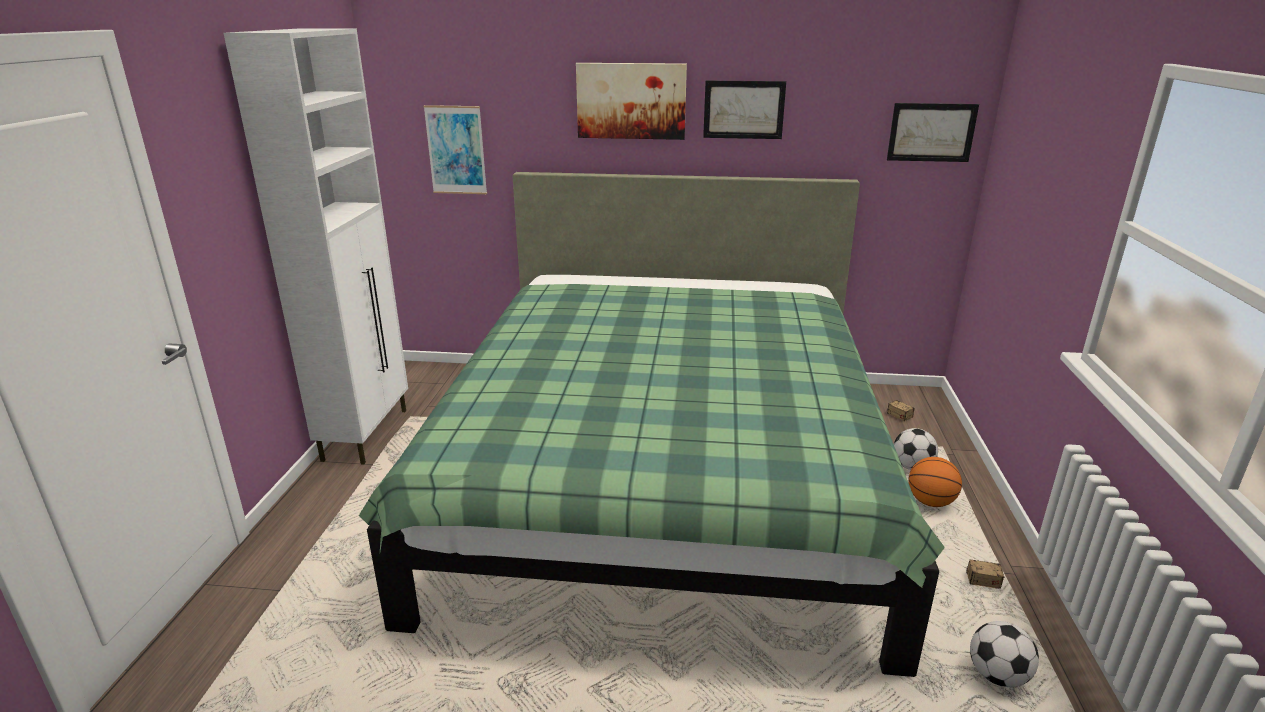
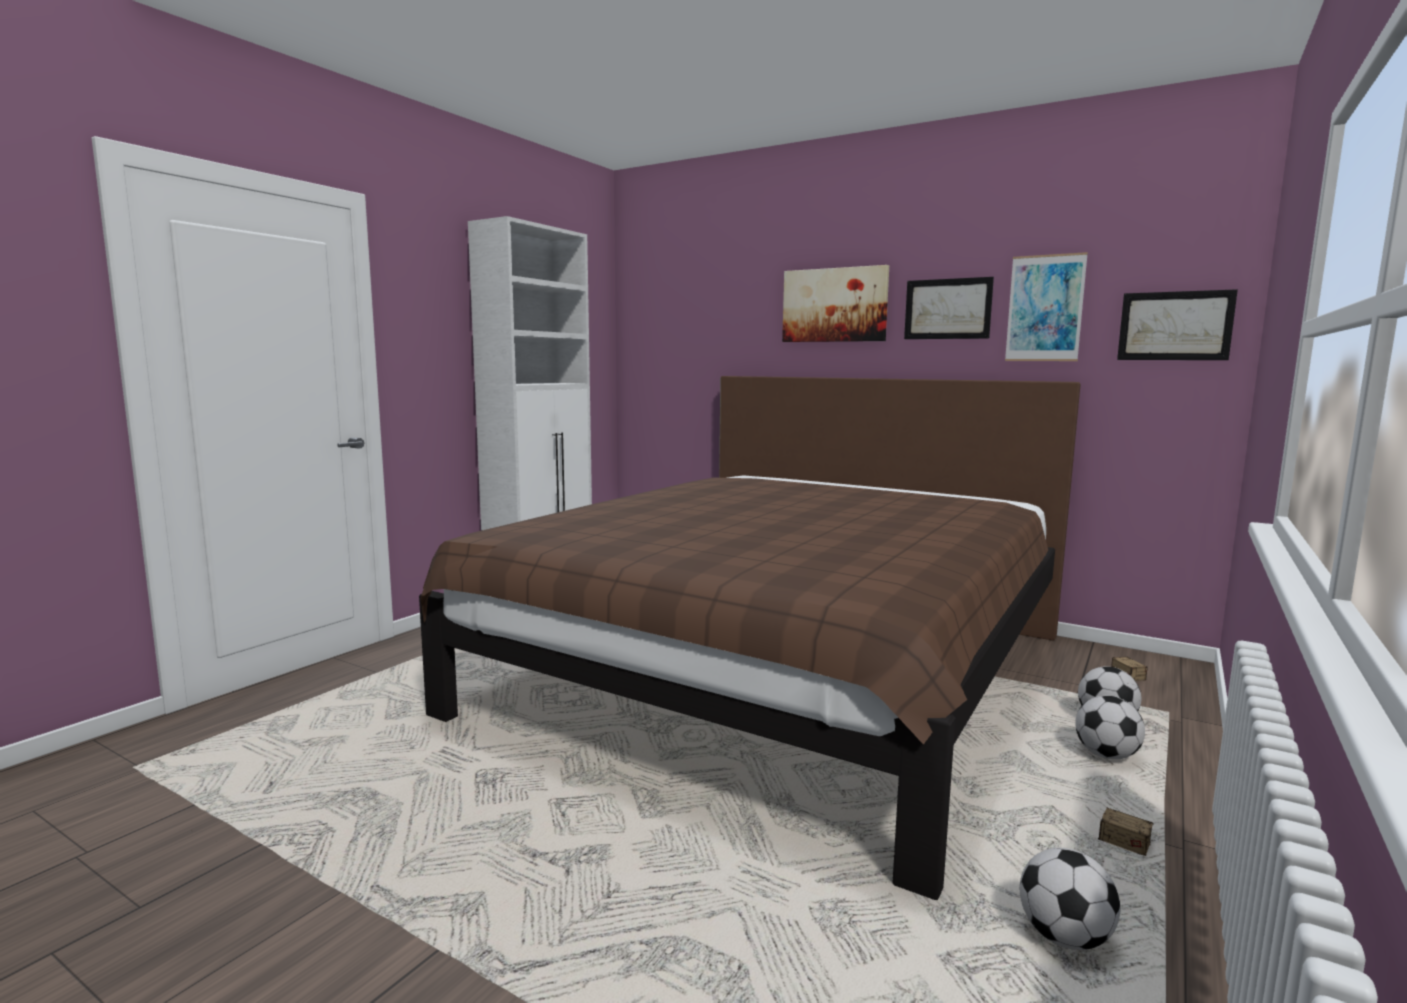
camera: 25 degrees right, 15 degrees down
(456, 150) = (679, 357): picture -> picture (1045, 308)
(661, 479) = (780, 672): green bed -> brown bed
(930, 502) = (1106, 755): basketball -> football

